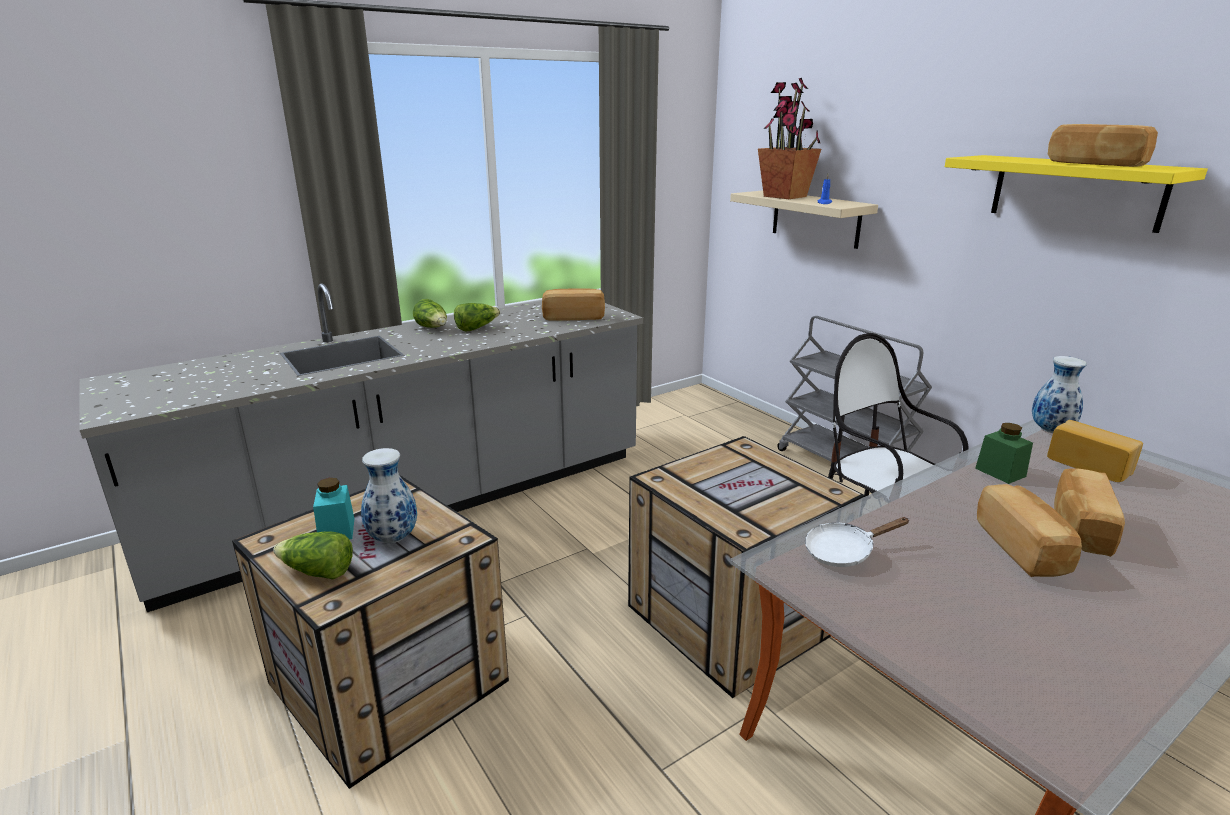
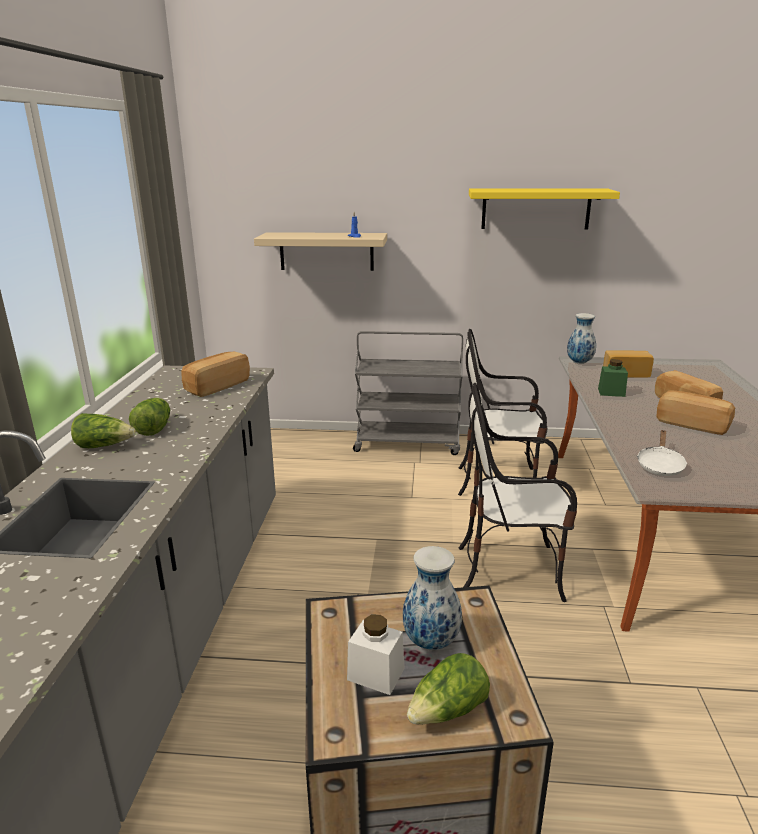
camera: 50 degrees left, 0 degrees up
(337, 530) = (376, 674): turquoise jar -> white jar
(735, 616) = (511, 570): crate -> chair
(785, 196) = (306, 235): potted plant -> none
(1094, 164) = (563, 190): bread -> none

